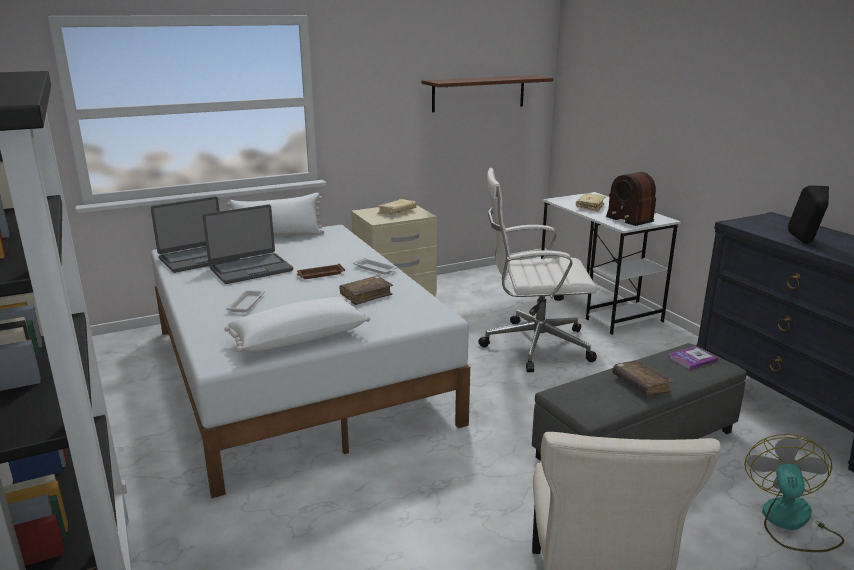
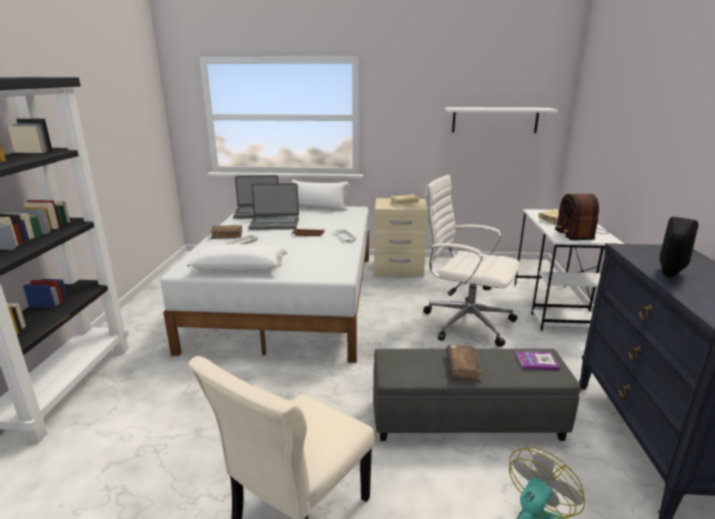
camera: 30 degrees right, 0 degrees up
(366, 295) = (315, 252): brown book -> brown book (227, 235)
(478, 93) = (495, 120): brown shelf -> white shelf

